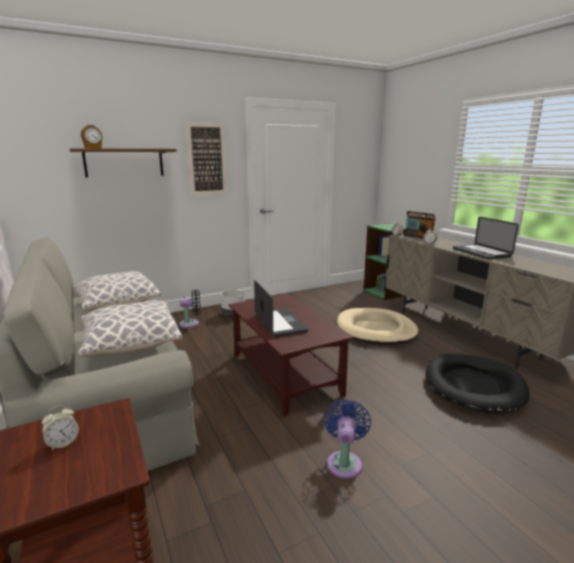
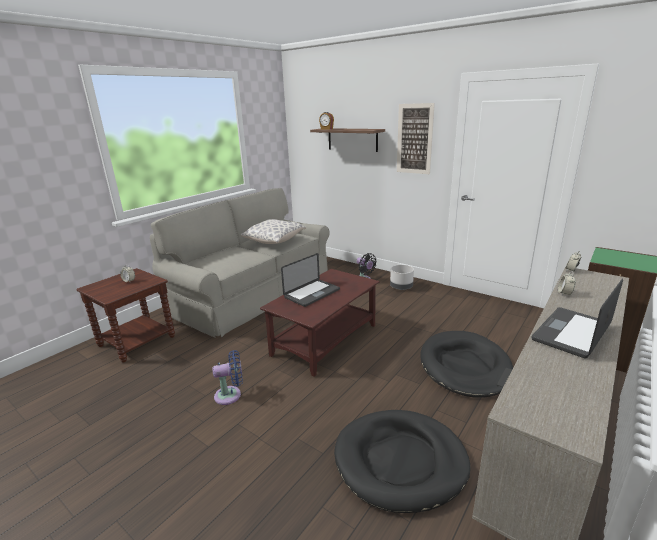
camera: 65 degrees right, 5 degrees up
(131, 344) = (223, 261): pillow -> none
(376, 330) = (464, 366): beige dog bed -> black dog bed
(418, 236) = (595, 282): radio -> none

